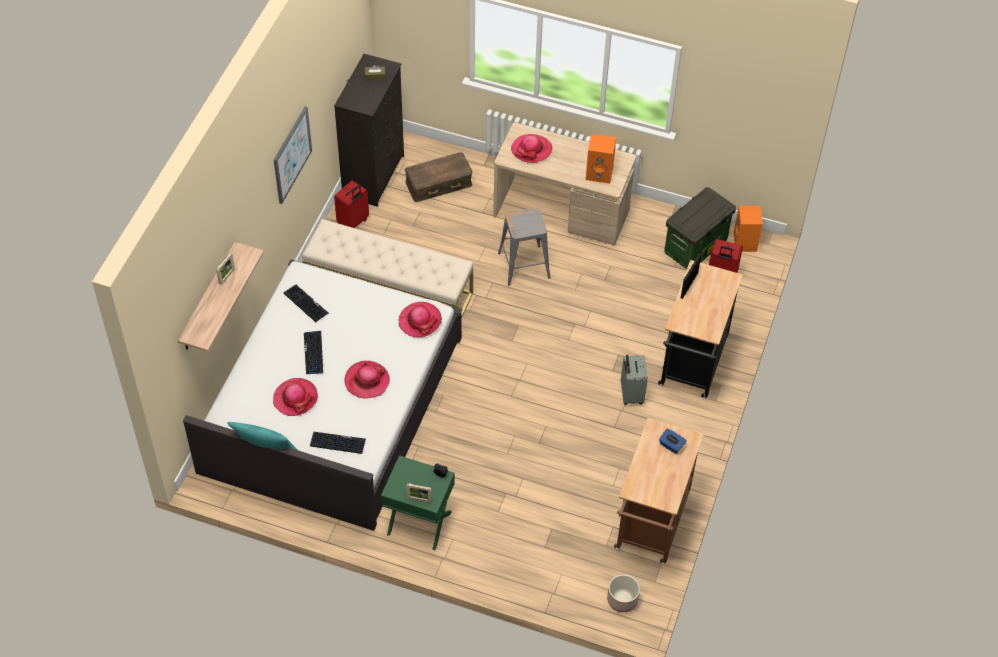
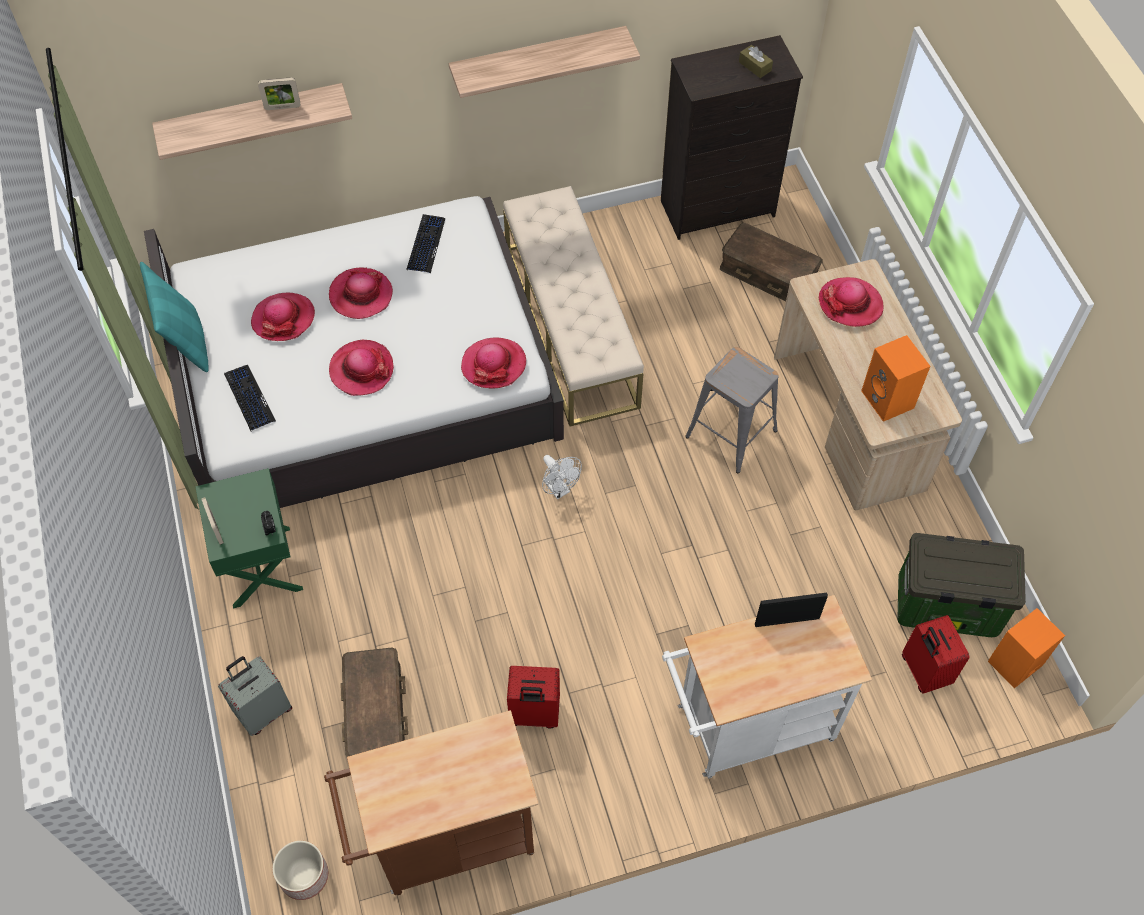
camera: 55 degrees right, 5 degrees up
(292, 154) = (538, 59): picture -> shelf
(313, 353) = (361, 295): keyboard -> hat
(353, 222) = (634, 233): red suitcase -> red suitcase (534, 714)
(491, 359) = (559, 489): none -> white fan
(556, 518) = (374, 714): none -> brown storage box
(630, 394) = (636, 680): grey suitcase -> grey suitcase (263, 711)
(671, 446) = (484, 772): blue tissue box -> none
(692, 366) = (746, 727): black cart -> white cart

